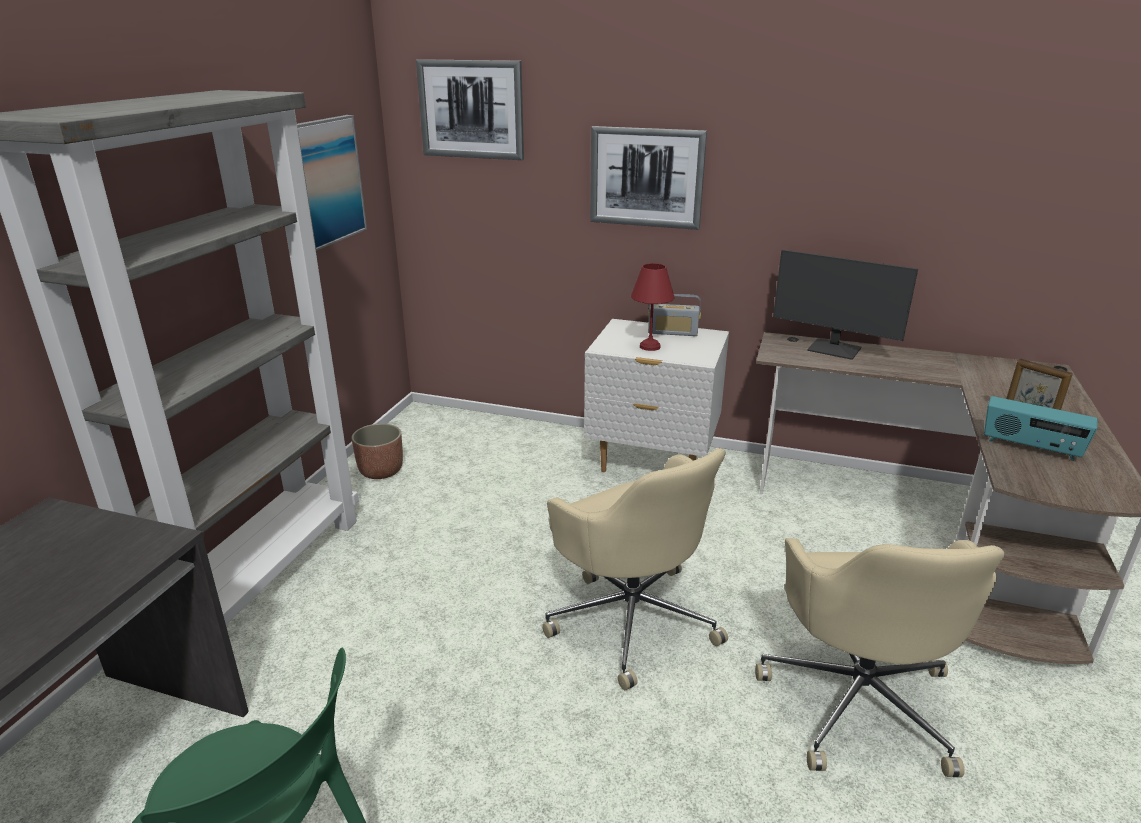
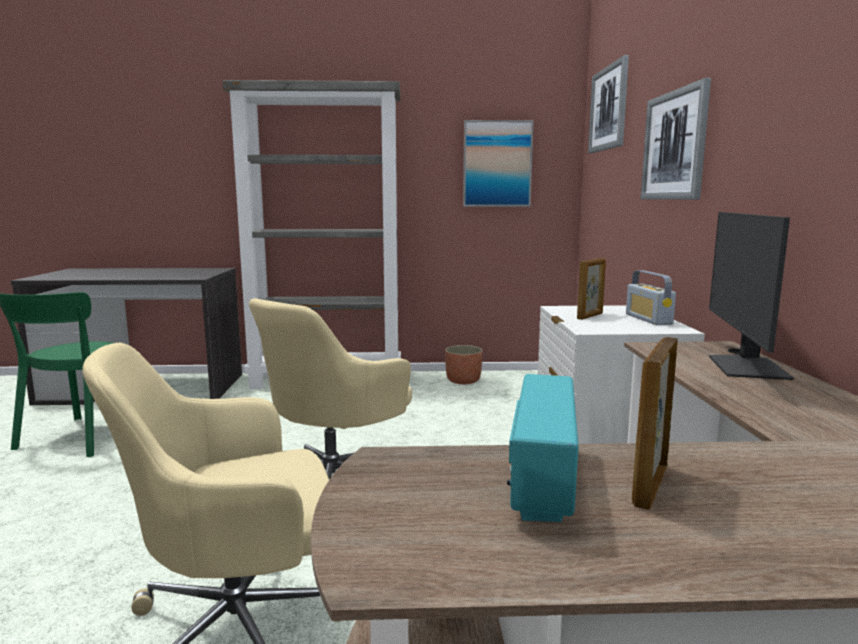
camera: 70 degrees right, 15 degrees down
(649, 346) = (590, 316): red table lamp -> picture frame

